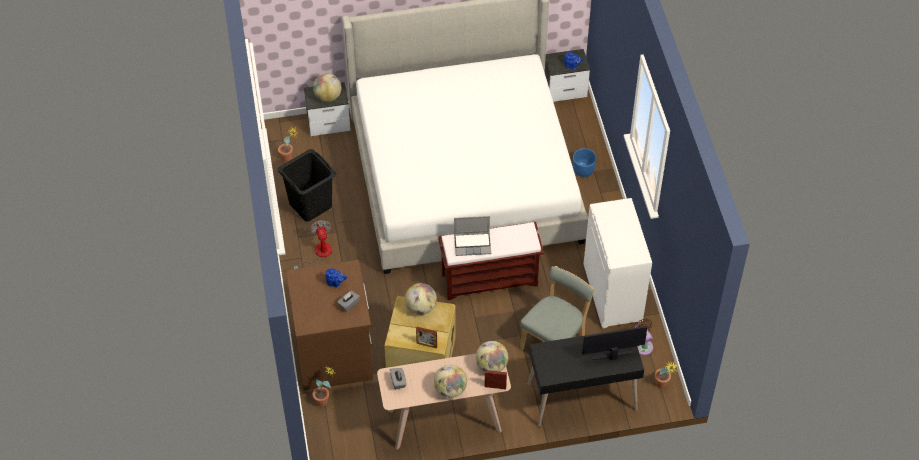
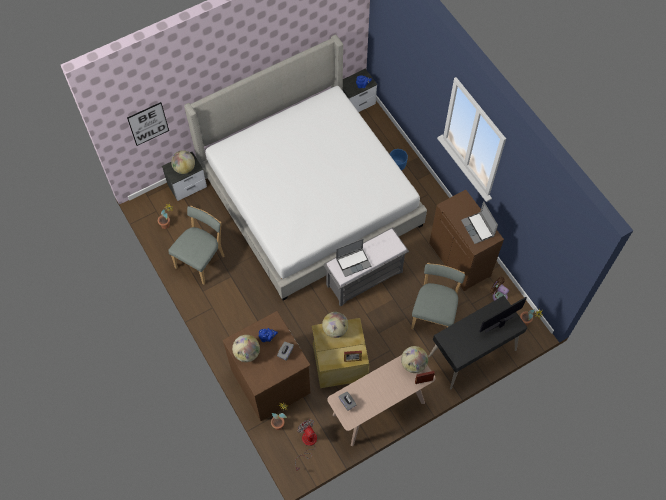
camera: 20 degrees left, 10 degrees up
(296, 26) = (148, 124): none -> picture
(311, 205) = (201, 260): black laundry basket -> grey chair
(319, 254) = (225, 300): fan -> fan (307, 444)
(450, 390) = (390, 396): globe -> globe (247, 353)
(490, 279) = (365, 278): brown bench -> grey bench
(613, 293) = (460, 259): white cabinet -> brown cabinet
(627, 242) = (478, 228): none -> laptop

